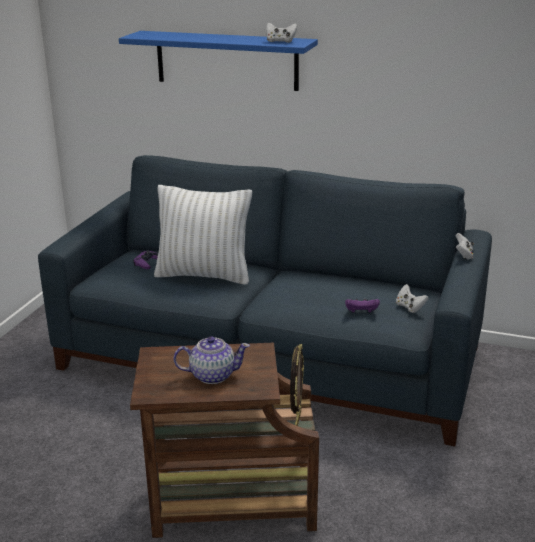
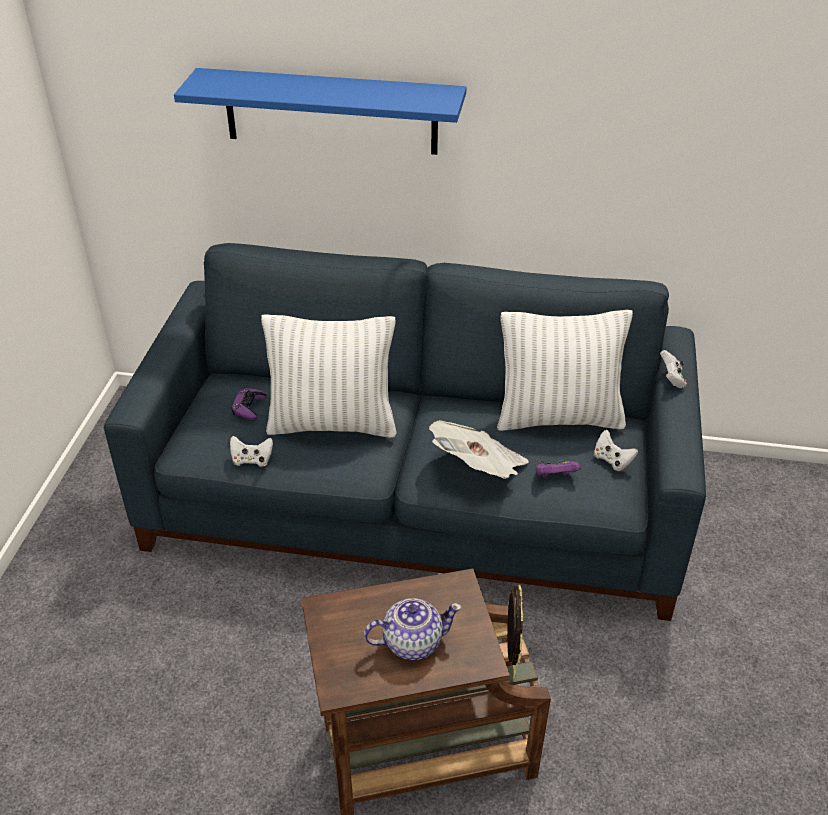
camera: 10 degrees left, 15 degrees up
(280, 41) = (418, 98): white game controller -> white game controller (252, 460)
(304, 304) = (479, 468): none -> newspaper
(376, 284) = (558, 418): none -> white pillow

